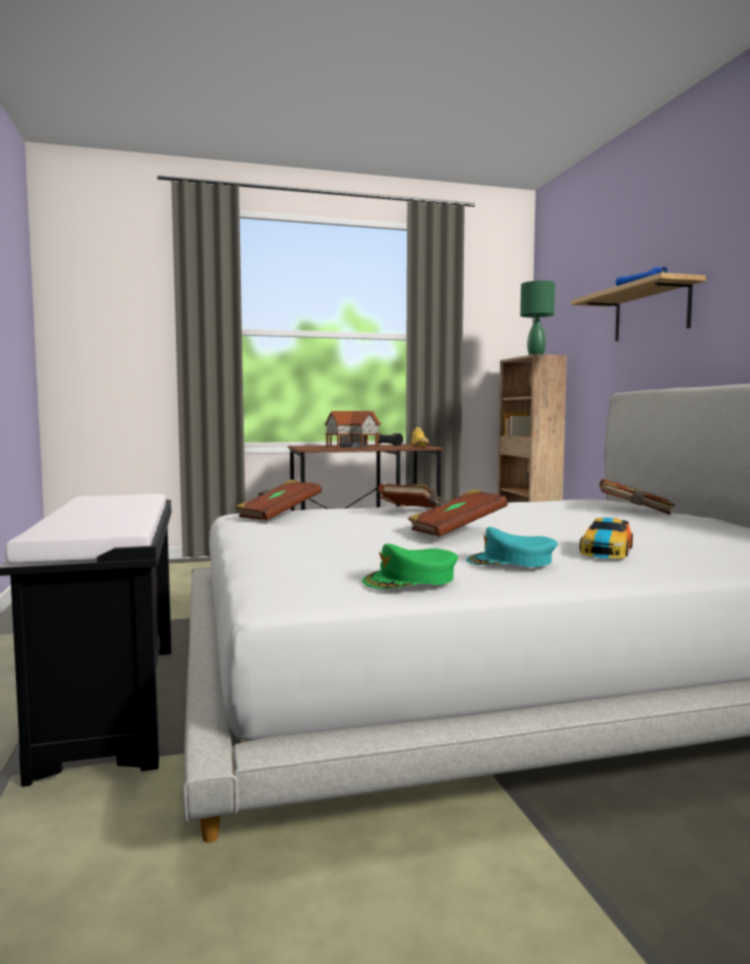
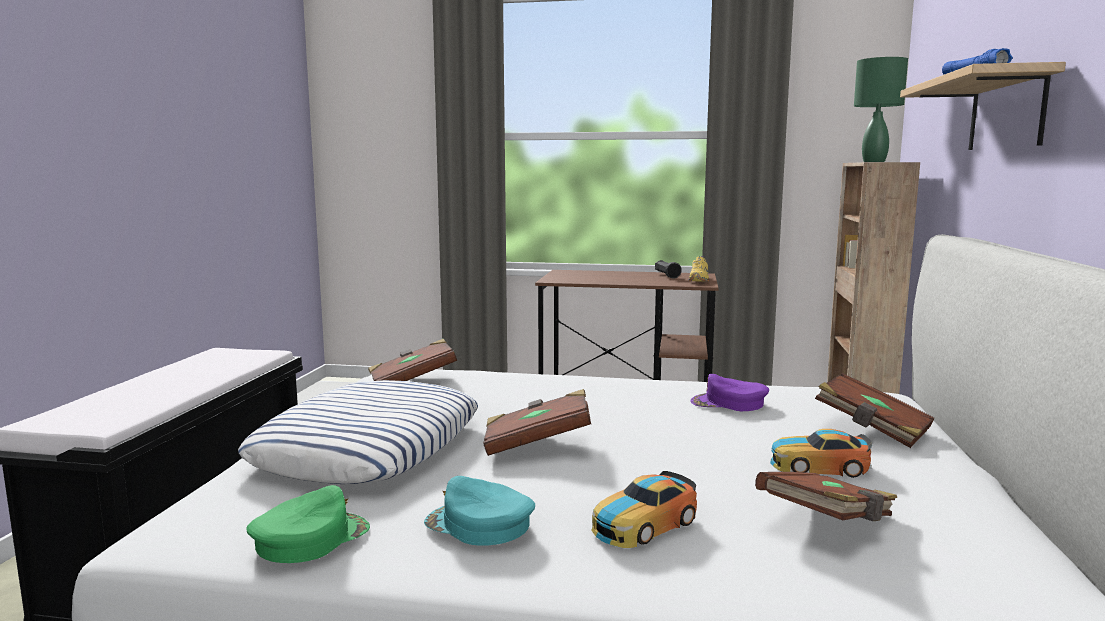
camera: 25 degrees right, 5 degrees up
(332, 544) = (369, 447): none -> pillow
(352, 446) = (615, 277): toy house -> none
(410, 580) = (310, 538): green cap -> green cap turned 135 degrees clockwise
(412, 511) = (569, 391): brown book -> brown book (828, 522)
(529, 508) = (729, 403): none -> purple cap
(640, 524) = (818, 466): none -> toy car

